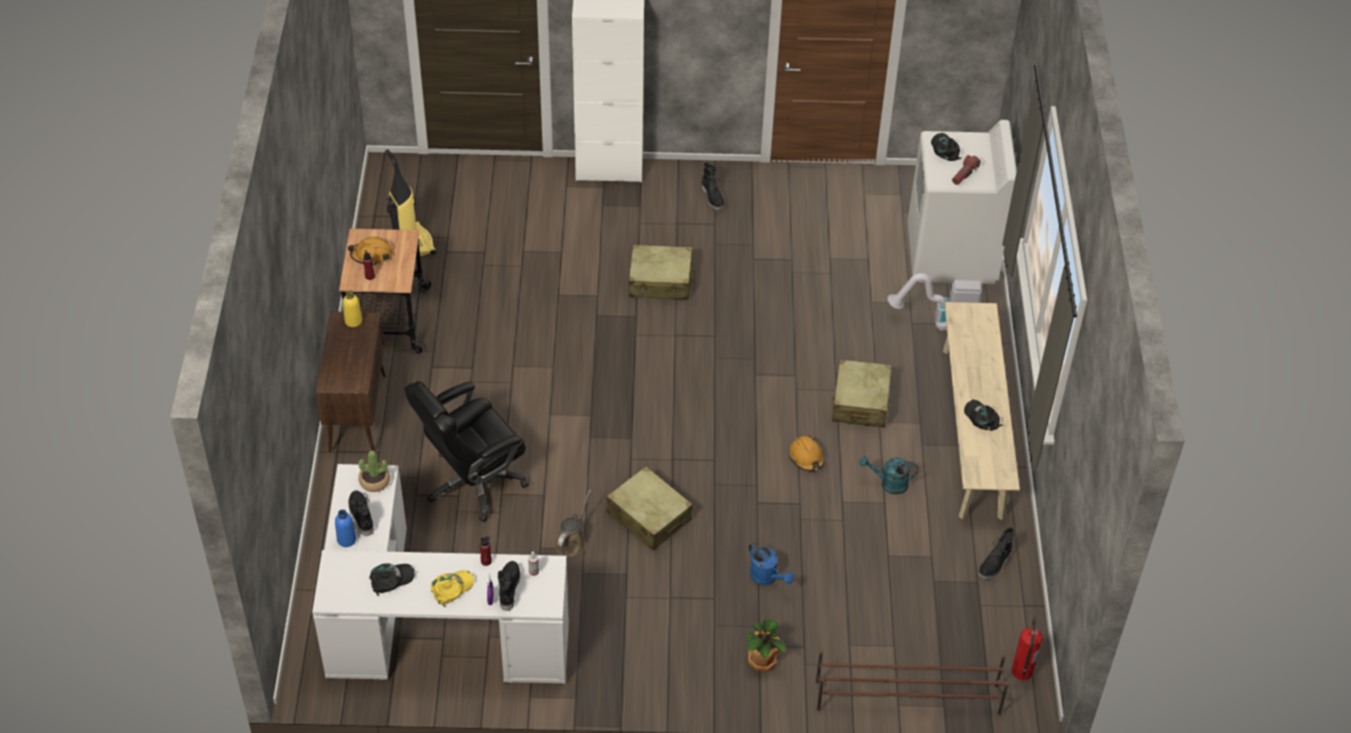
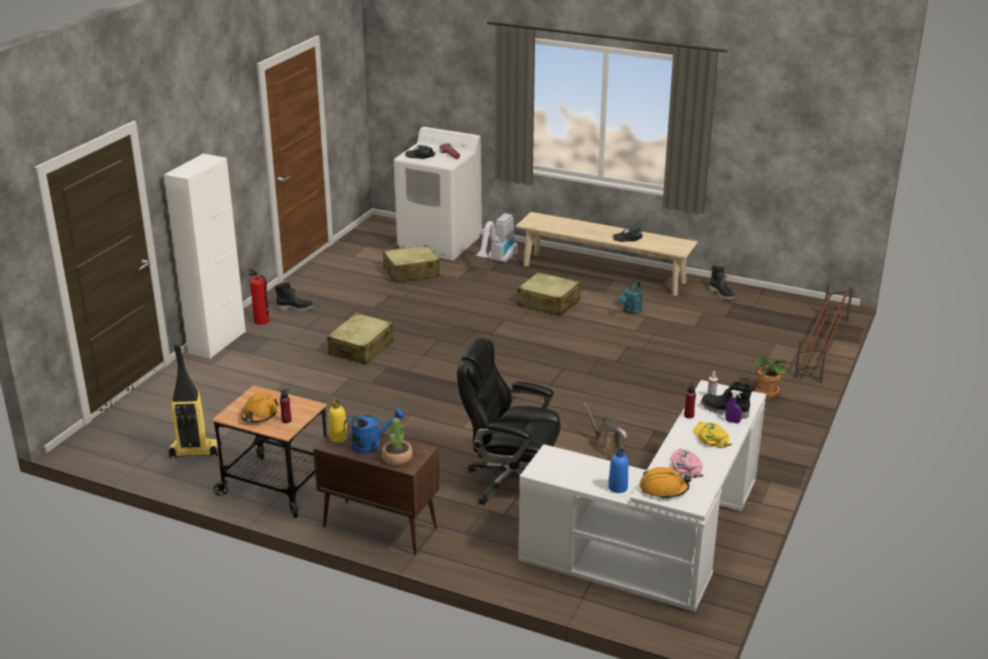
camera: 65 degrees left, 20 degrees down
(360, 516) = (593, 474): black boot -> none
(374, 481) = (555, 459): potted plant -> potted plant (397, 458)
(391, 579) = (685, 465): black cap -> pink cap
(473, 483) = (510, 481): black office chair -> black office chair turned 120 degrees clockwise
(648, 516) = (602, 407): beige suitcase -> beige suitcase (411, 273)
(767, 577) = (690, 373): blue watering can -> blue watering can (371, 444)
(806, 457) = (586, 333): orange hard hat -> orange hard hat (663, 489)
(1022, 671) = (814, 307): fire extinguisher -> fire extinguisher (262, 321)

